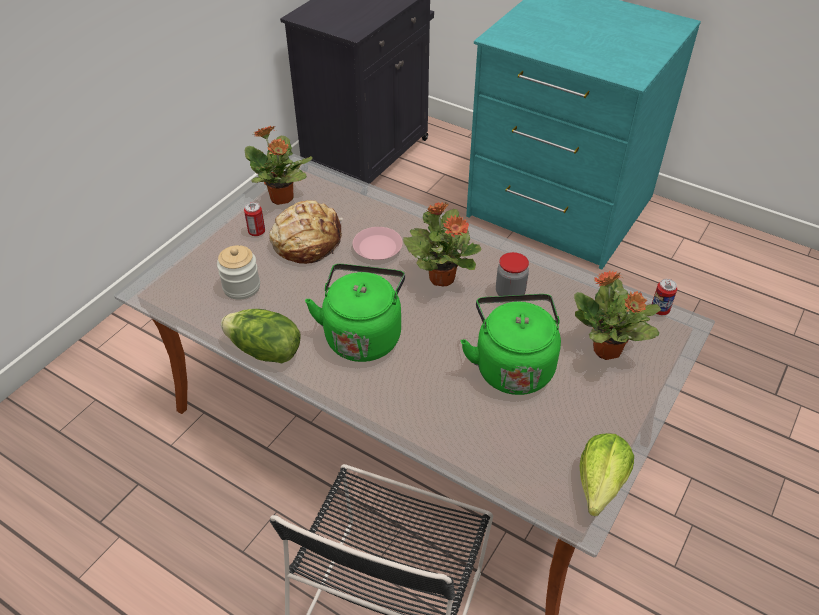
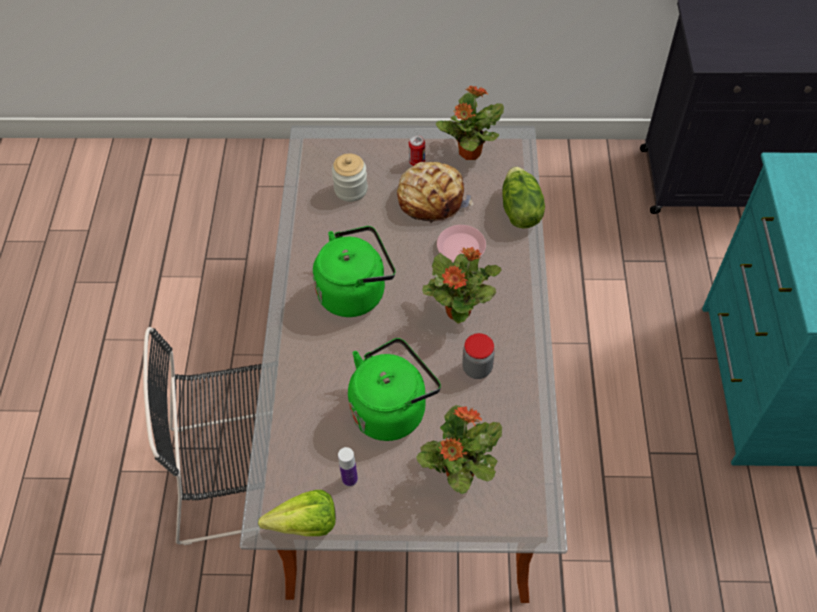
camera: 60 degrees right, 10 degrees up
(265, 351) = (297, 242): lettuce -> lettuce (519, 211)
(569, 429) = (349, 479): none -> bottle
(660, 310) = (545, 497): can -> none

